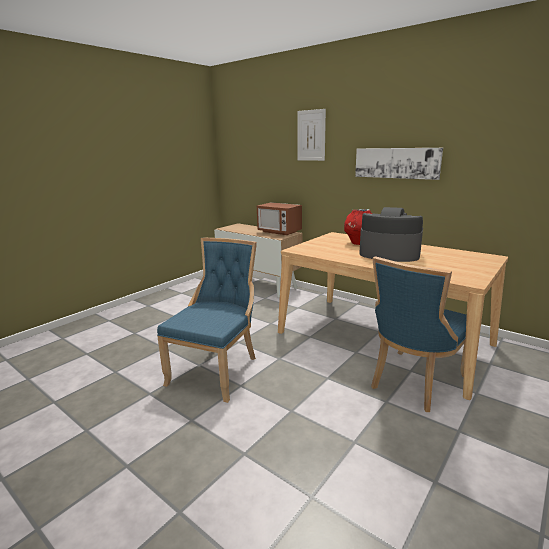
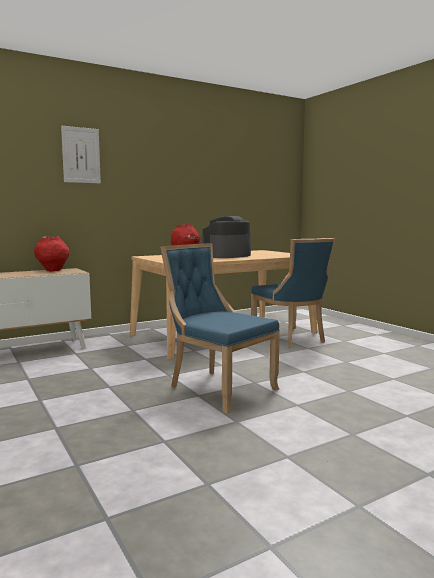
camera: 70 degrees left, 10 degrees down
(279, 232) = (53, 270): microwave -> red vase
(396, 163) = (173, 187): picture -> none

